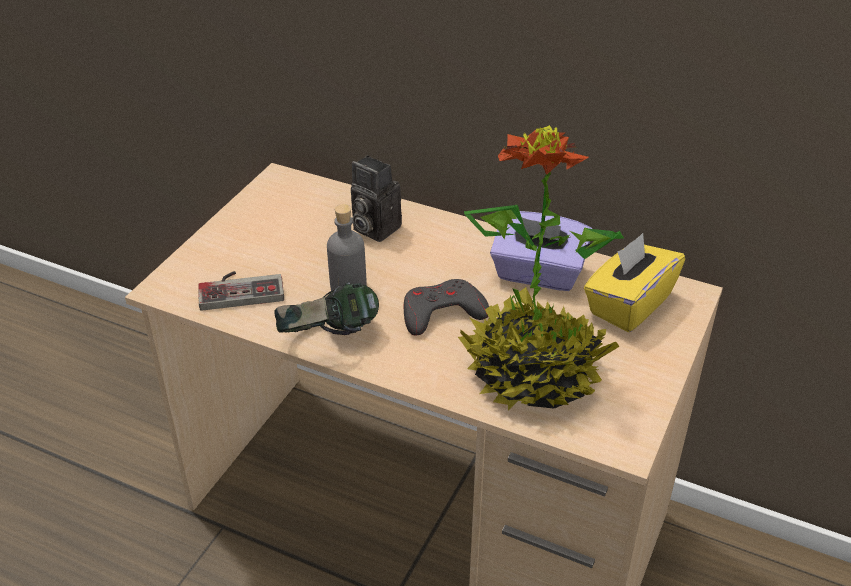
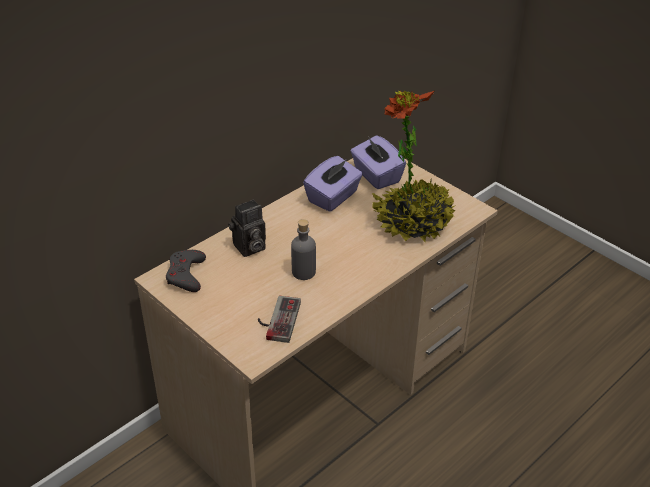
camera: 70 degrees left, 0 degrees up
(329, 339) = (347, 290): headphones -> none
(442, 313) = (348, 241): grey game controller -> grey game controller (186, 274)
(628, 305) = (376, 176): yellow tissue box -> purple tissue box

